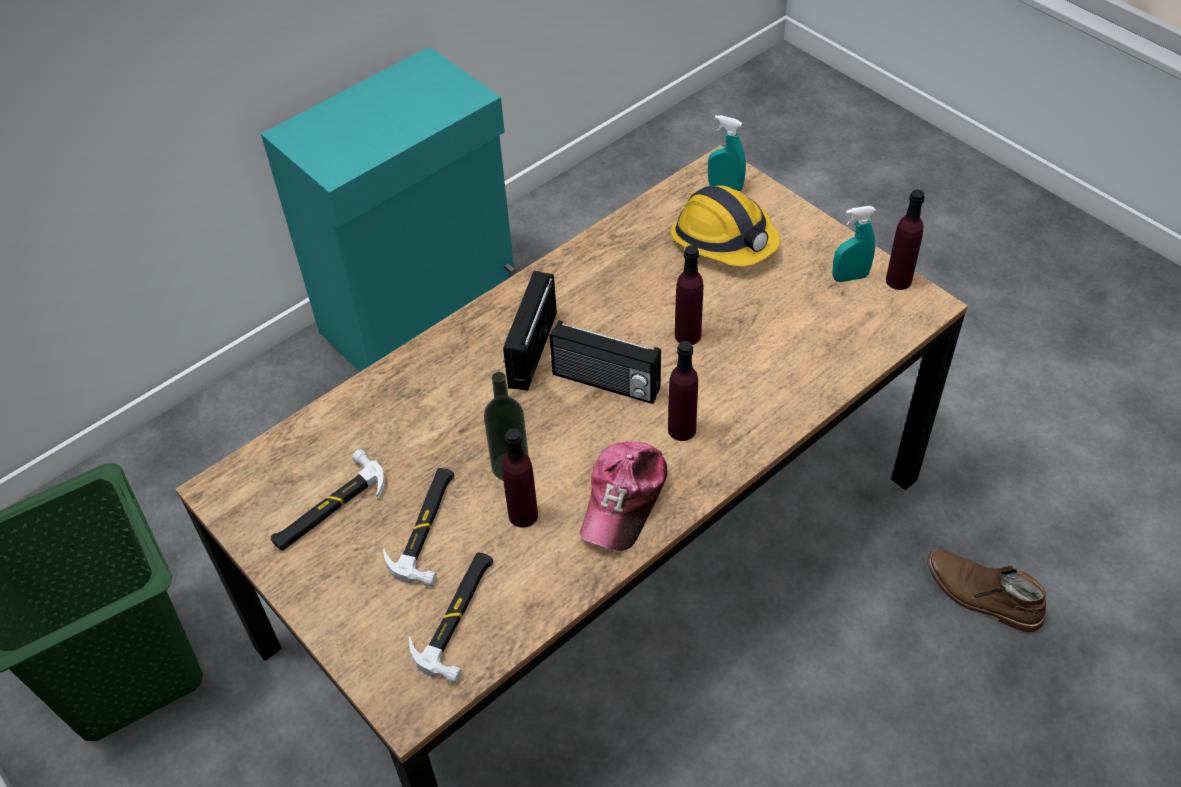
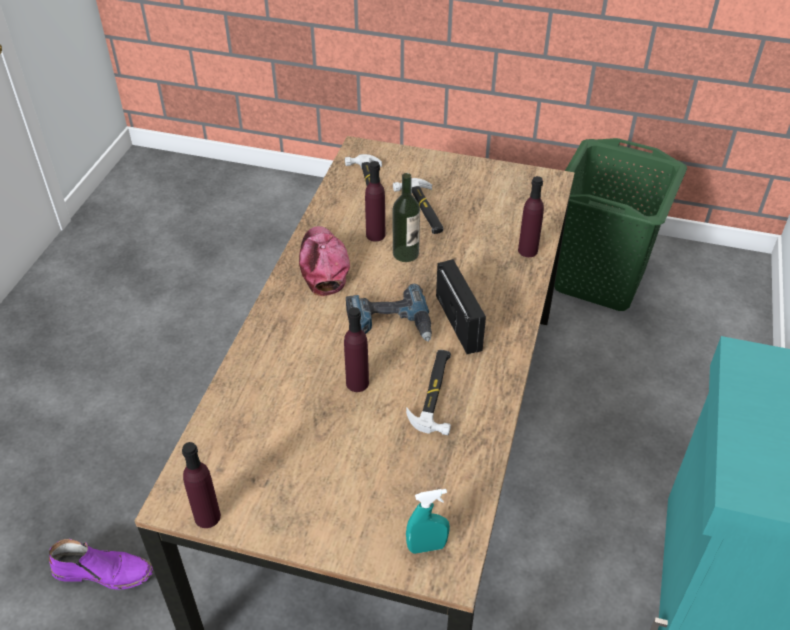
camera: 145 degrees right, 5 degrees down
(329, 508) = (484, 196): hammer -> hammer (436, 393)
(605, 383) = (389, 323): radio -> power drill
(681, 429) = (315, 317): purple bottle -> purple bottle (527, 250)
(724, 240) = (387, 484): hard hat -> none
(850, 277) = (253, 499): turquoise spray bottle -> none
(981, 596) = (104, 571): brown boot -> purple boot

